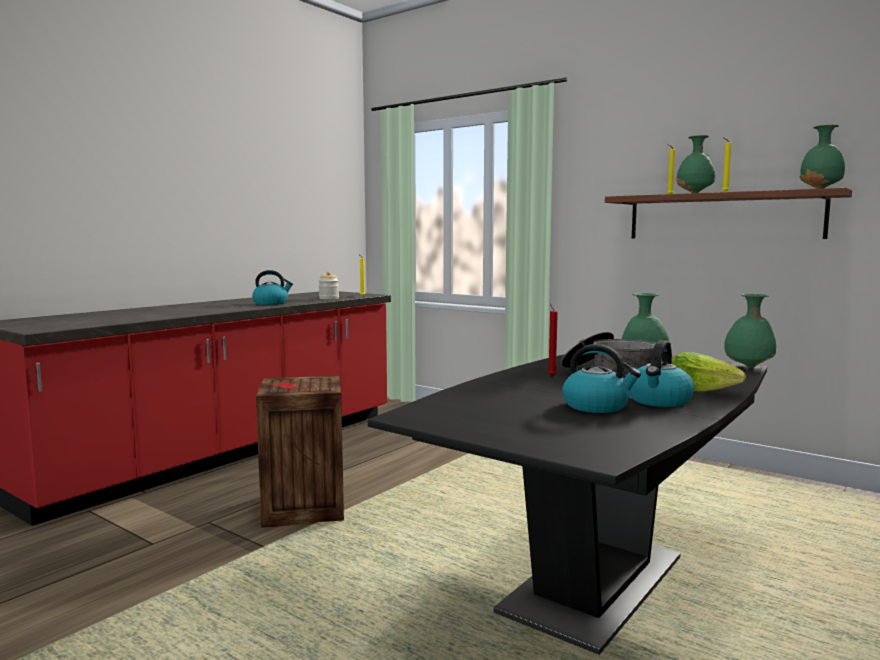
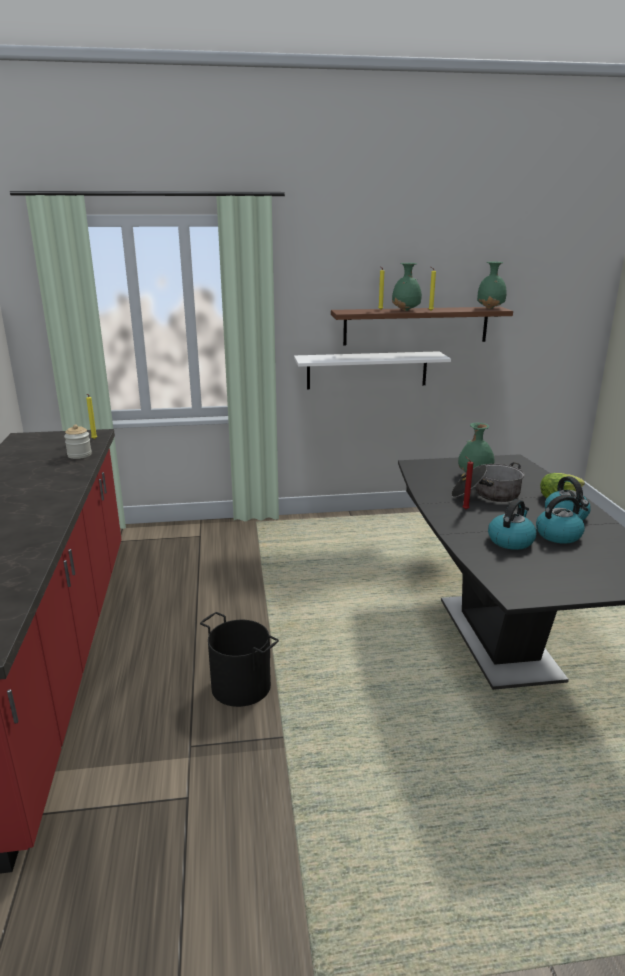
camera: 45 degrees left, 15 degrees up
(271, 303) = (51, 484): kettle -> kettle (510, 540)
(302, 509) = (240, 686): crate -> black bucket
(659, 269) = (367, 370): none -> white shelf
(748, 367) = (518, 459): green vase -> none

